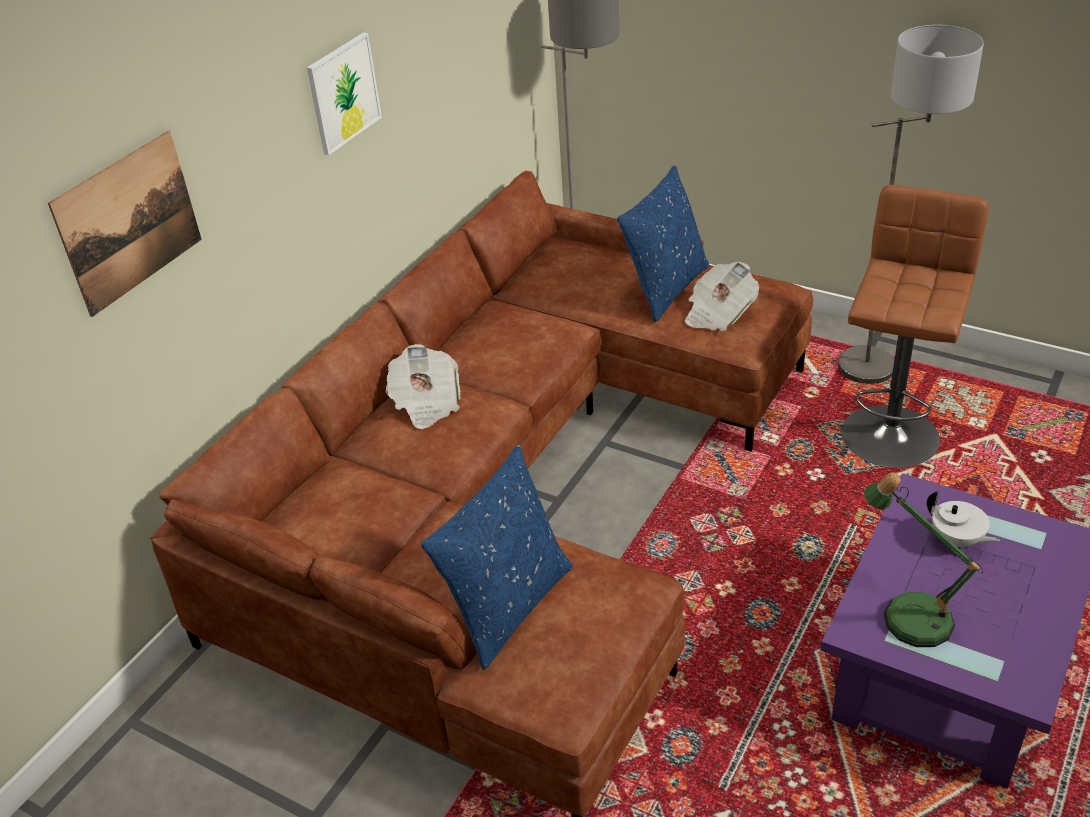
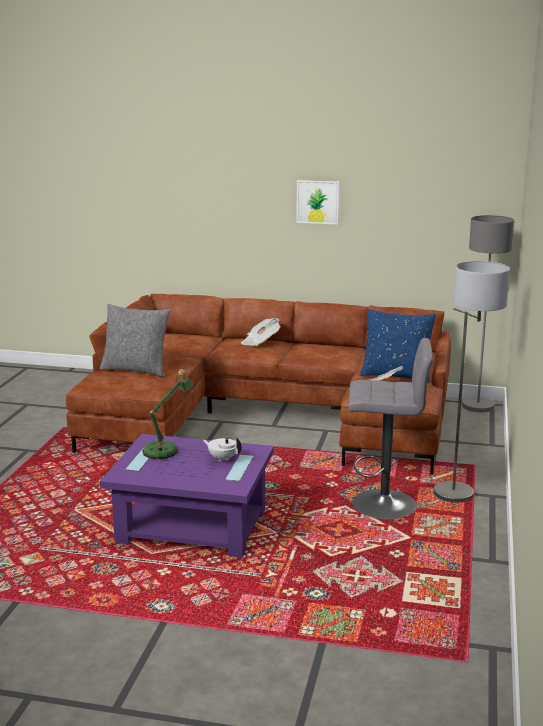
camera: 70 degrees right, 20 degrees down
(129, 222) = (187, 192): picture -> none
(507, 605) = (136, 369): blue pillow -> grey pillow
(891, 436) = (385, 505): brown stool -> grey stool
(956, 540) = (222, 458): white teapot -> white teapot turned 90 degrees clockwise

